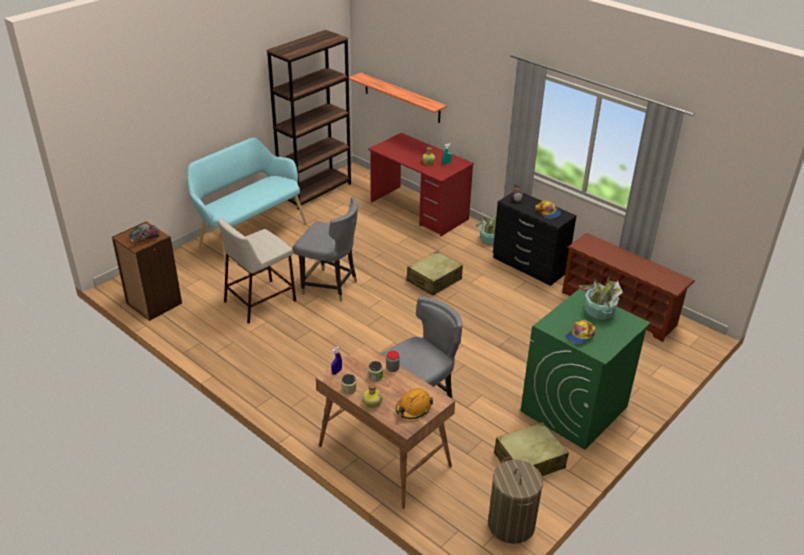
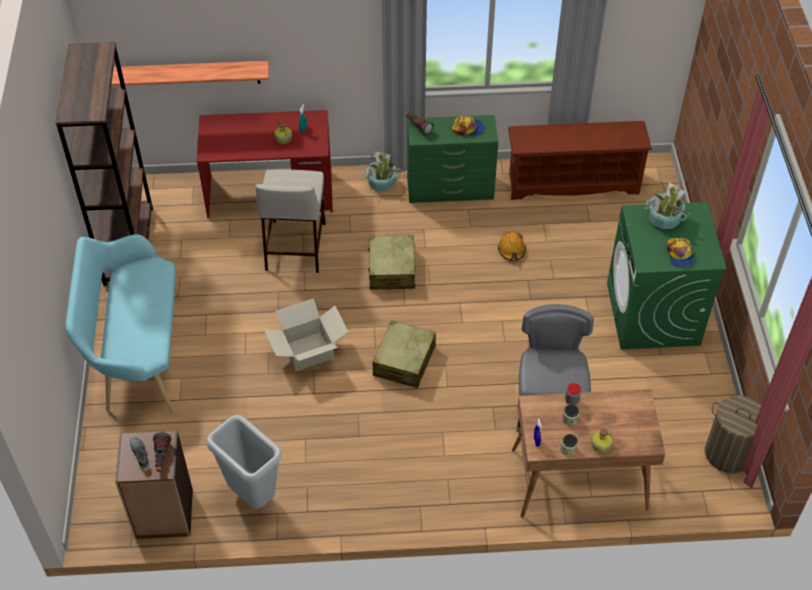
camera: 45 degrees left, 15 degrees up
(203, 326) = (253, 495): none -> grey trash can
(260, 300) = (266, 421): beige stool -> beige stool (295, 245)
(330, 286) = (308, 352): grey chair -> cardboard box
(413, 408) = (634, 422): orange hard hat -> orange hard hat (511, 249)
(529, 266) = (450, 189): black dresser -> green dresser
(529, 461) = (677, 389): beige suitcase -> beige suitcase (404, 361)

